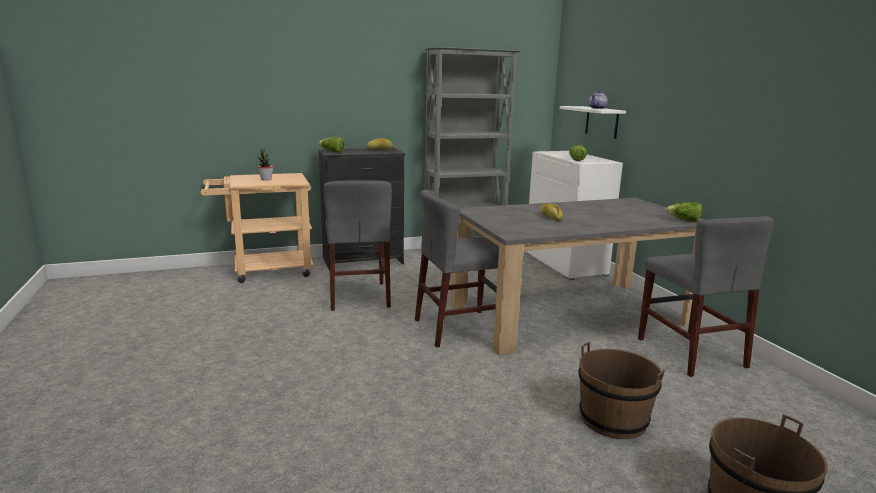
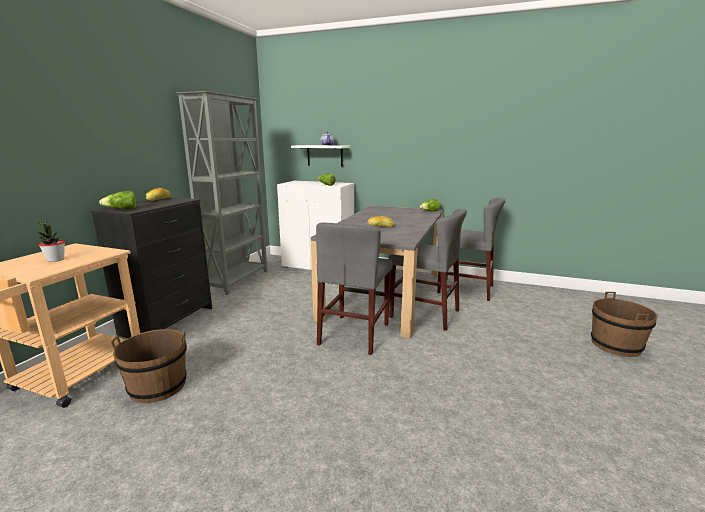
camera: 50 degrees left, 0 degrees up
(358, 296) = (233, 350): grey chair -> grey chair (424, 314)
(613, 420) = (517, 339): brown bucket -> brown bucket (158, 386)

